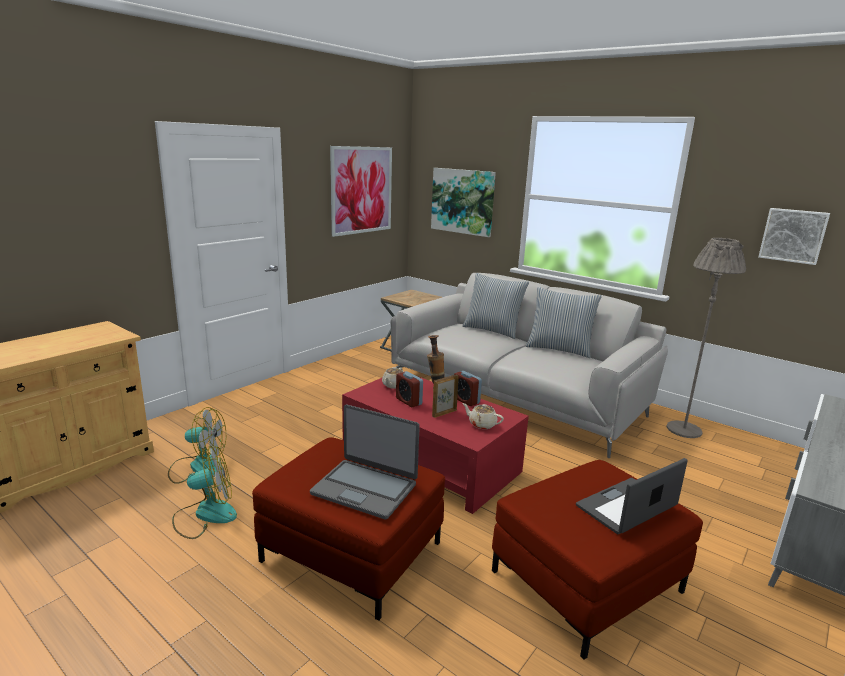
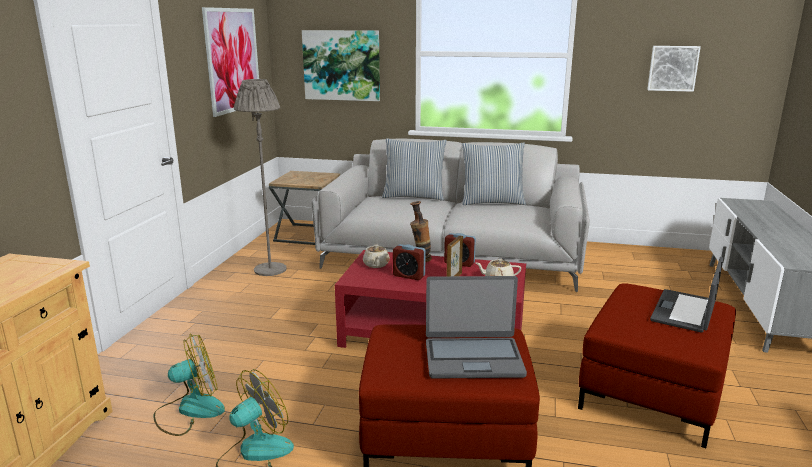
camera: 25 degrees left, 0 degrees up
(684, 430) = (608, 255): grey floor lamp -> grey floor lamp (270, 269)

